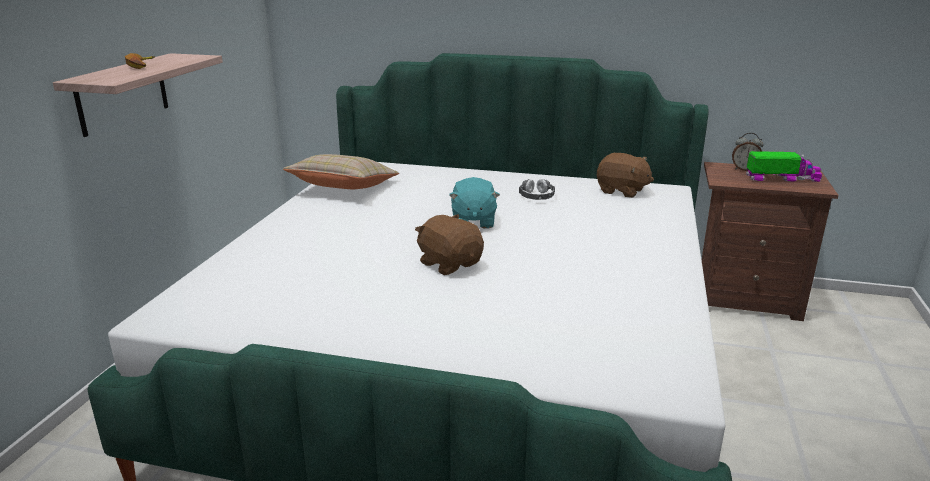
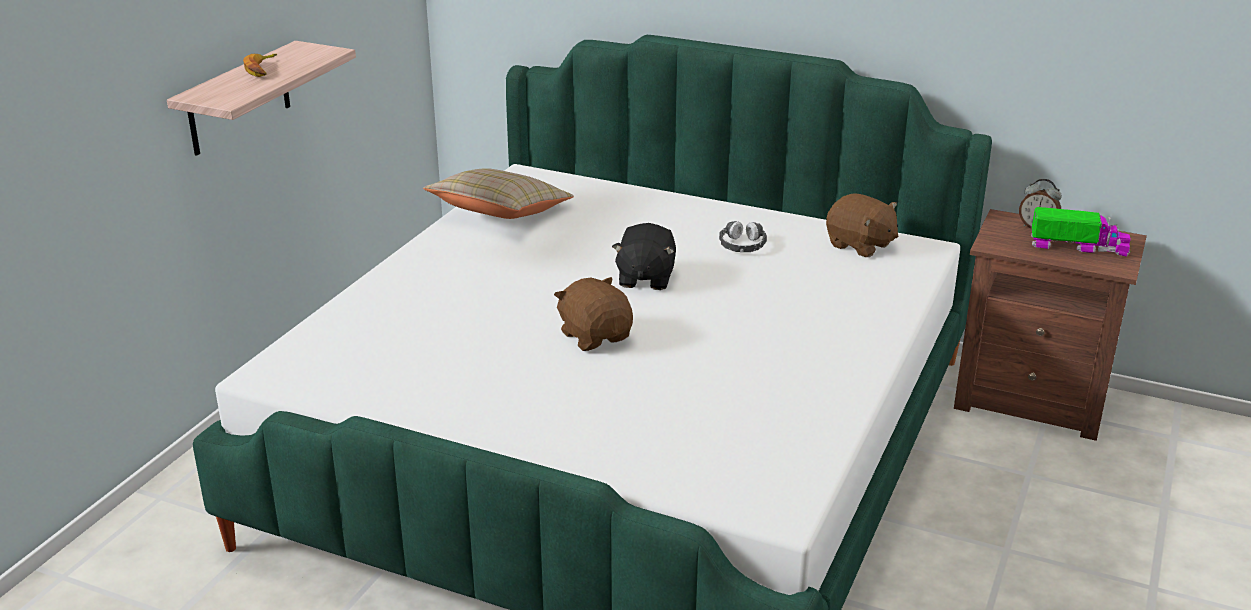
camera: 10 degrees right, 5 degrees up
(473, 221) = (645, 278): turquoise plush toy -> black plush toy

